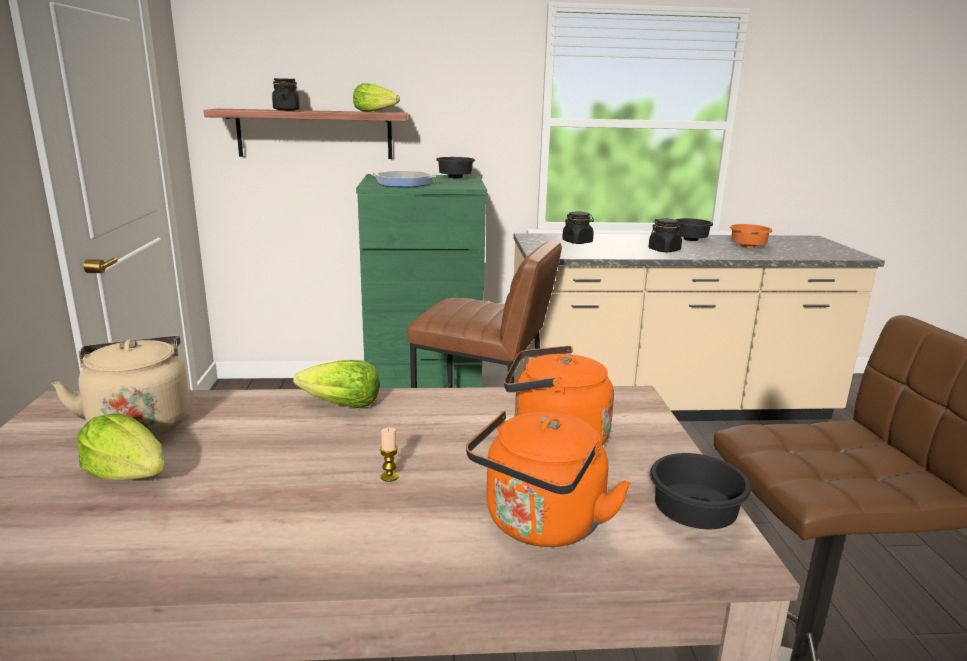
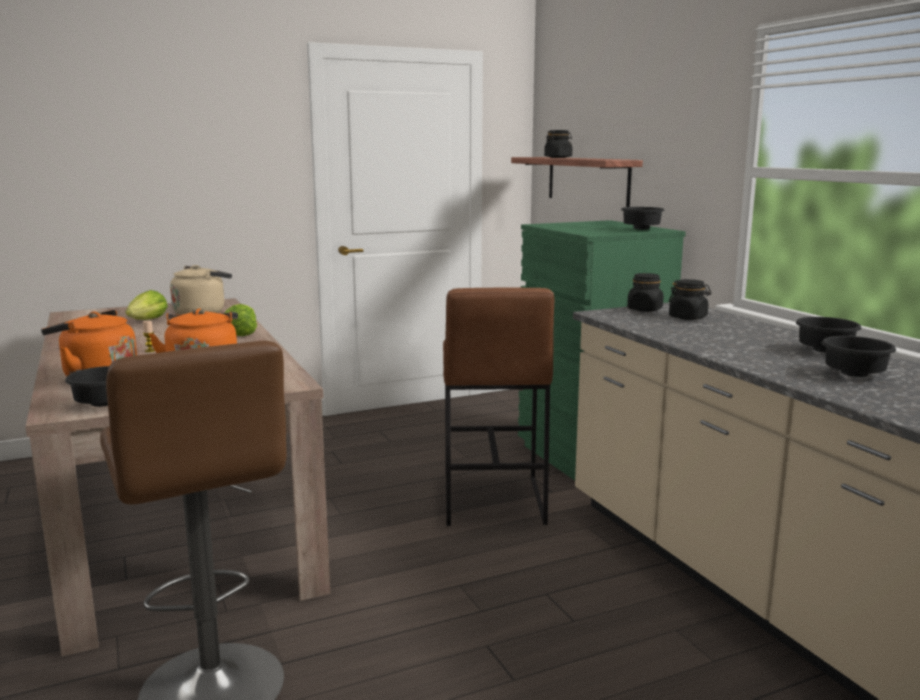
camera: 70 degrees right, 5 degrees down
(375, 112) = (600, 159): lettuce -> none
(403, 184) = (567, 226): frying pan -> none
(664, 250) = (723, 344): black jar -> black jar (644, 309)
(746, 247) = (852, 374): orange bowl -> black bowl

